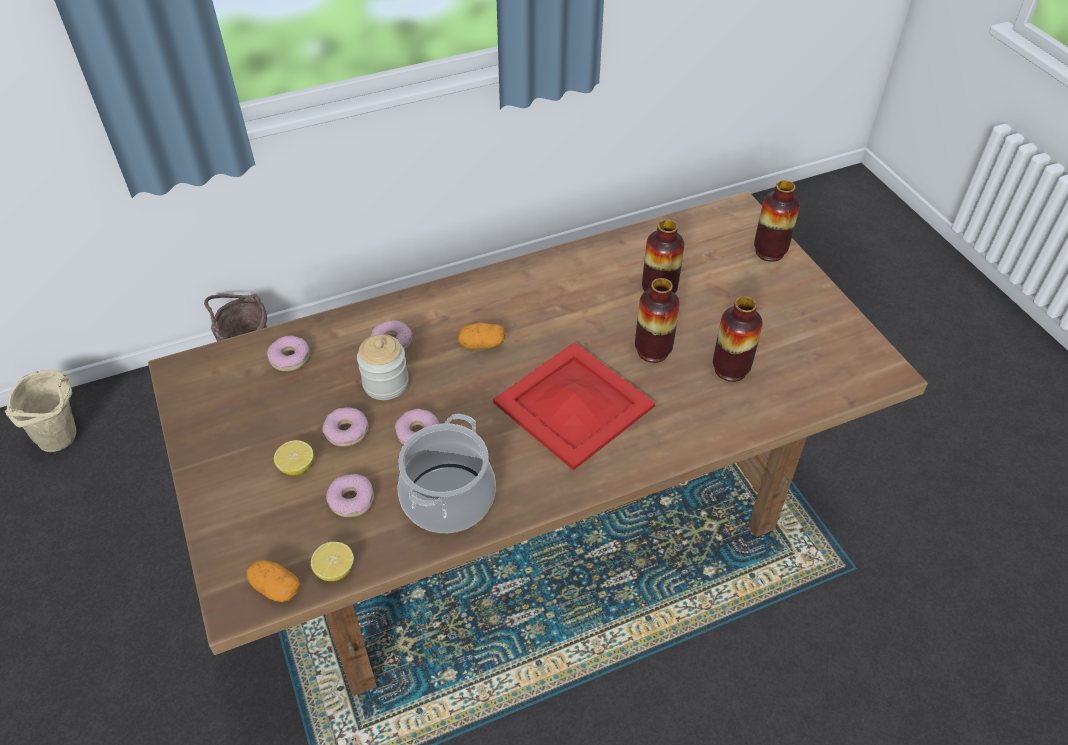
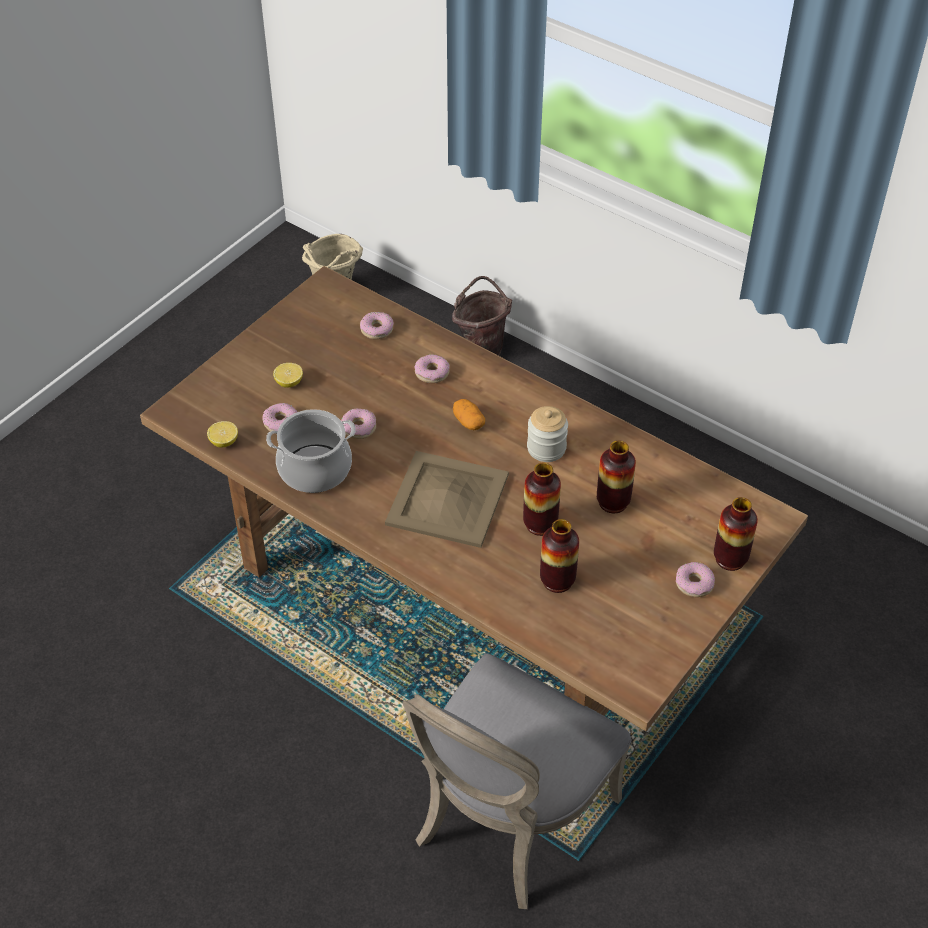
camera: 60 degrees right, 0 degrees up
(276, 588) = (194, 422): potato -> none
(346, 431) = (334, 391): donut -> donut (694, 583)
(385, 383) = (391, 389): jar -> jar (546, 448)
(572, 404) = (447, 498): red tray -> beige tray
(793, 603) = (507, 822): none -> grey chair

